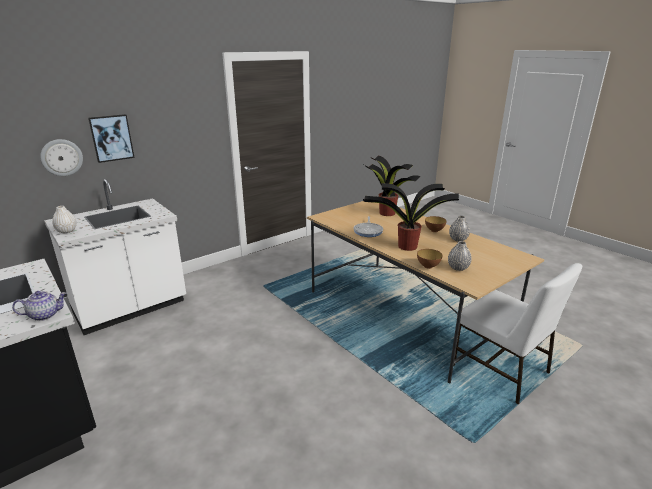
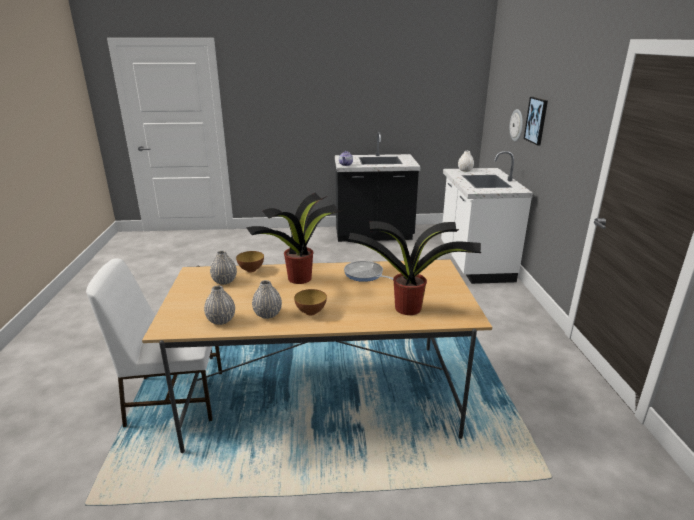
camera: 125 degrees right, 0 degrees up
(488, 248) = (221, 320): none -> grey vase

